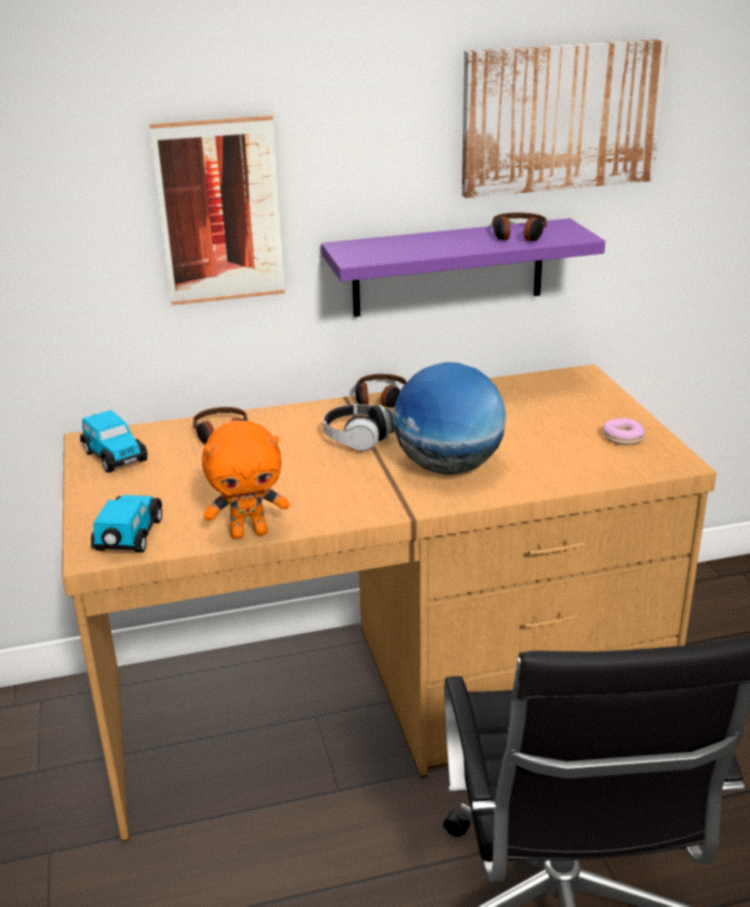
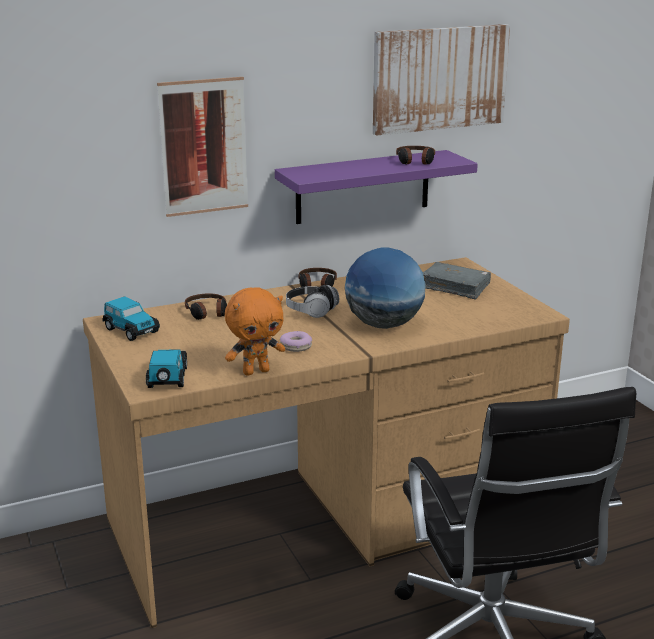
camera: 10 degrees left, 5 degrees down
(566, 412) = (455, 287): none -> grey book
(622, 437) = (500, 301): donut -> donut (296, 346)

